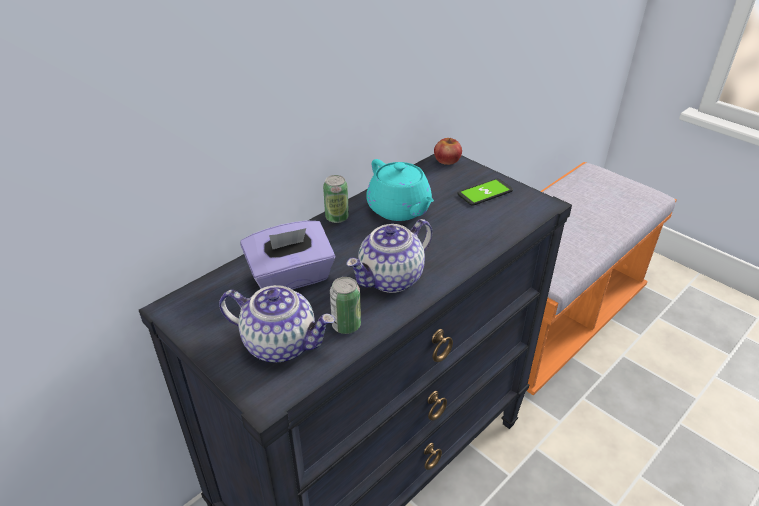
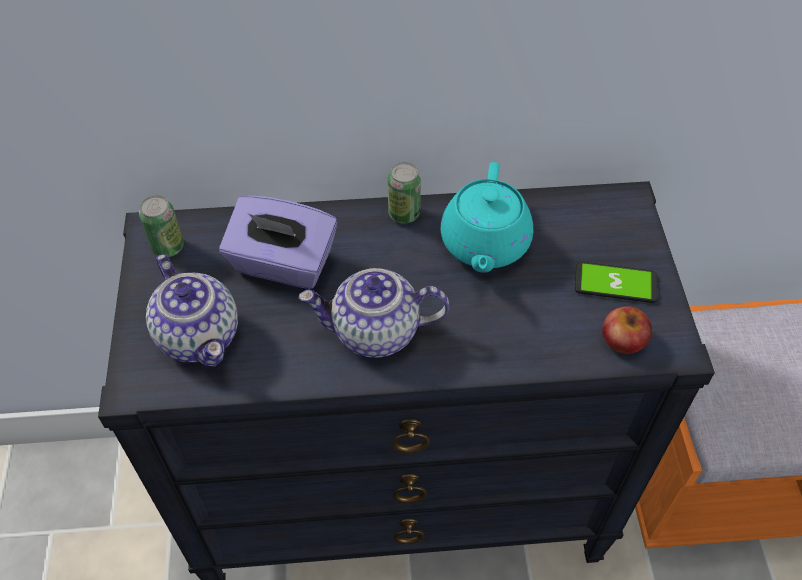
camera: 40 degrees right, 15 degrees up
(346, 325) = (275, 358): can -> can (168, 247)
(447, 160) = (625, 203): apple -> apple (623, 339)

